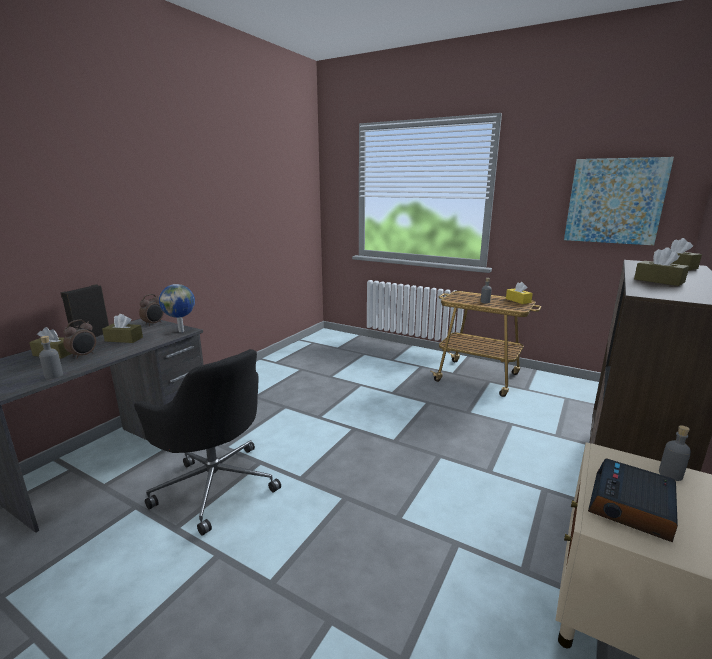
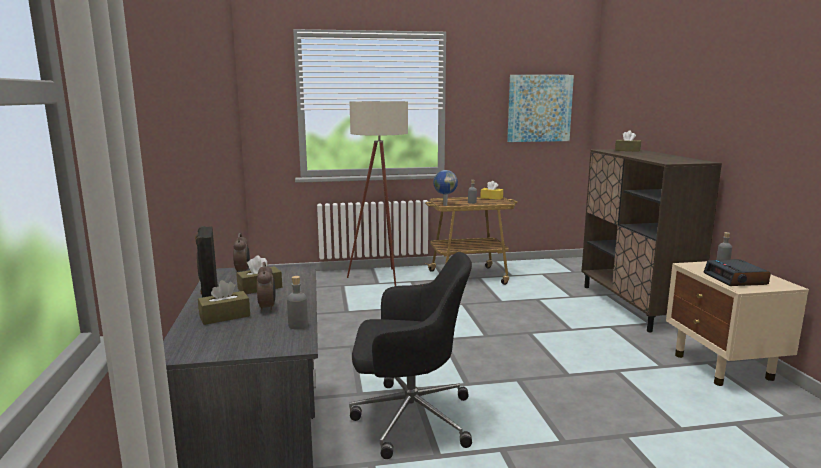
camera: 40 degrees left, 5 degrees down
(182, 331) = (298, 268): globe -> globe (445, 205)
(399, 357) = (381, 279): none -> beige floor lamp
(659, 281) = (650, 157): brown tissue box -> none

